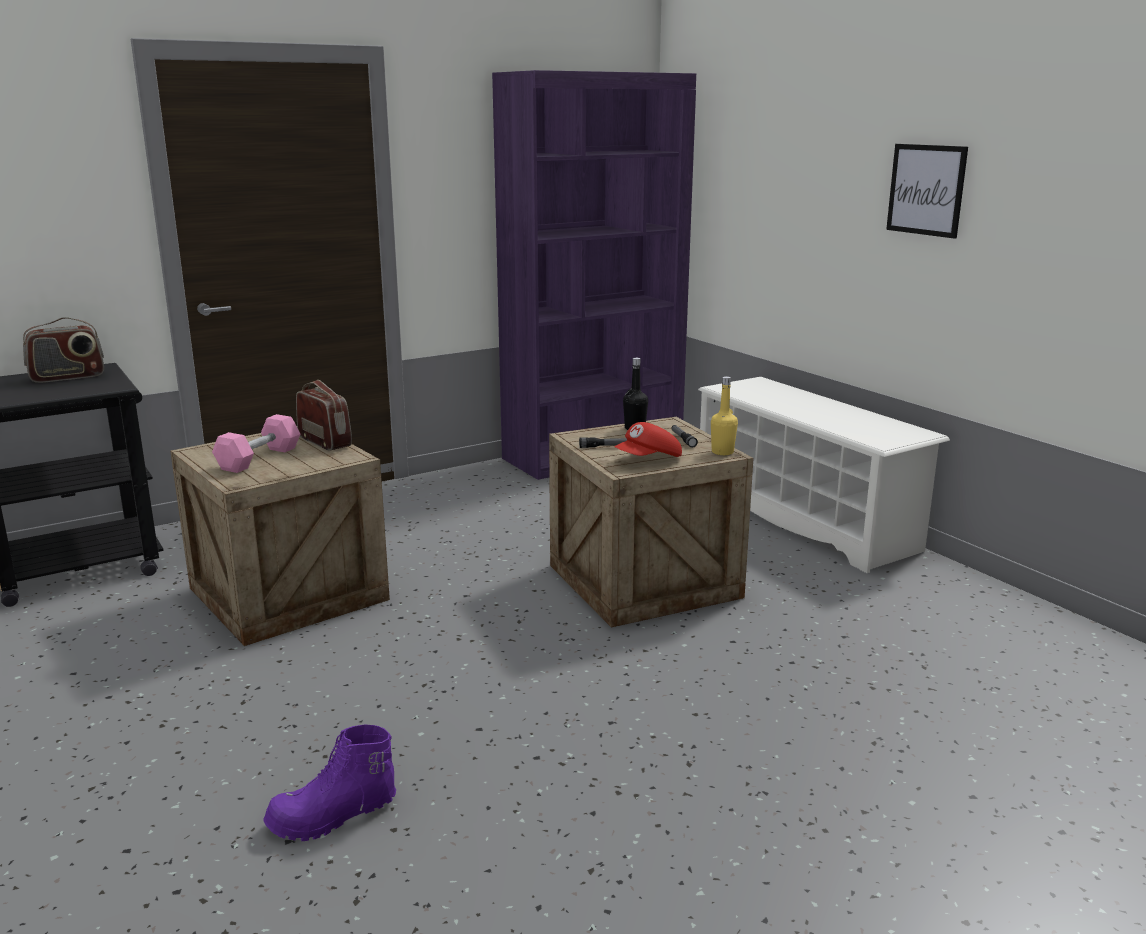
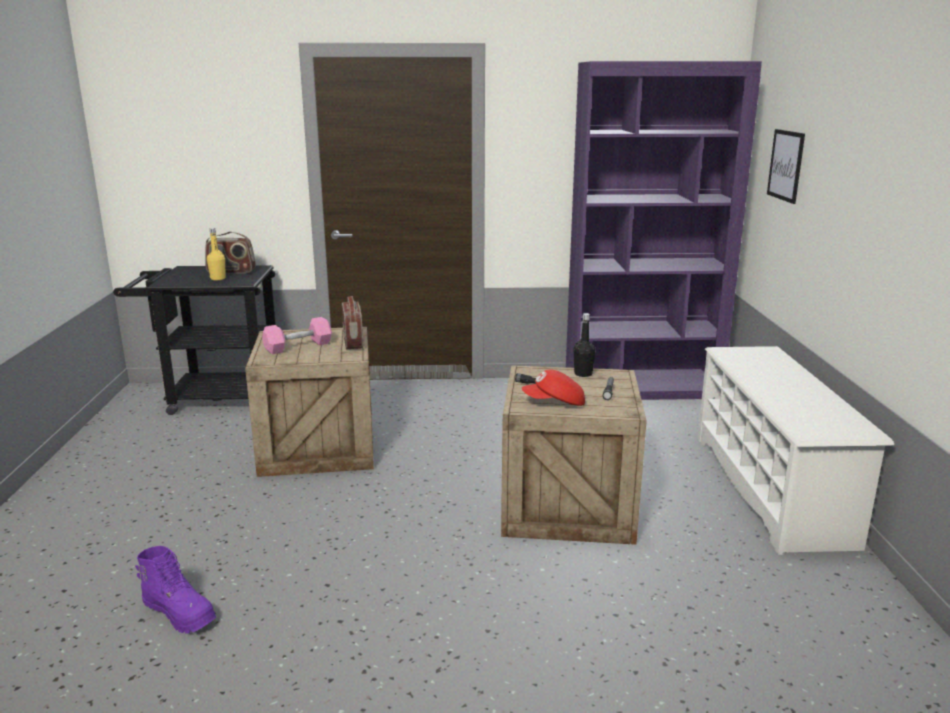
camera: 30 degrees right, 0 degrees up
(333, 816) = (180, 613): purple boot -> purple boot turned 150 degrees counterclockwise
(722, 452) = (626, 409): yellow bottle -> yellow bottle (218, 278)
(926, 190) = (906, 184): picture -> picture (786, 165)

